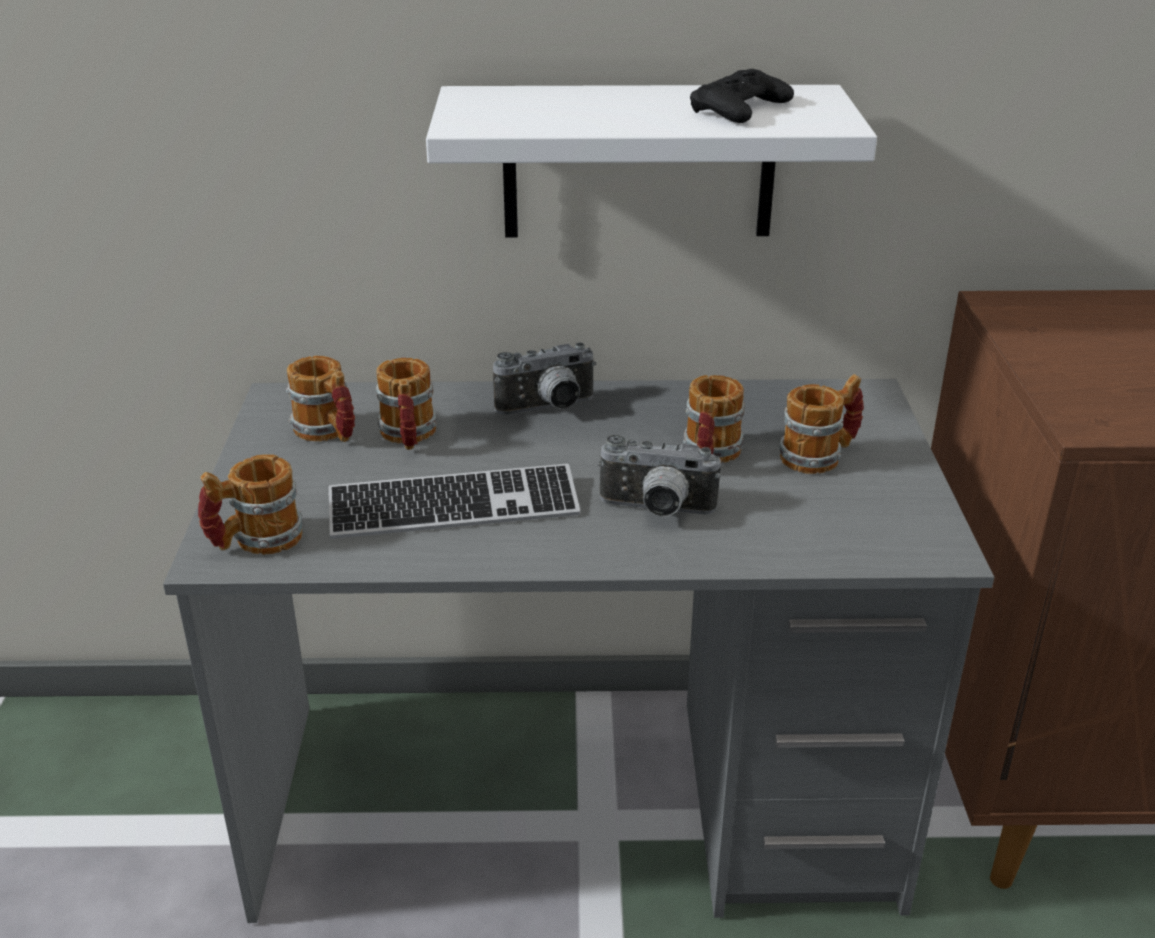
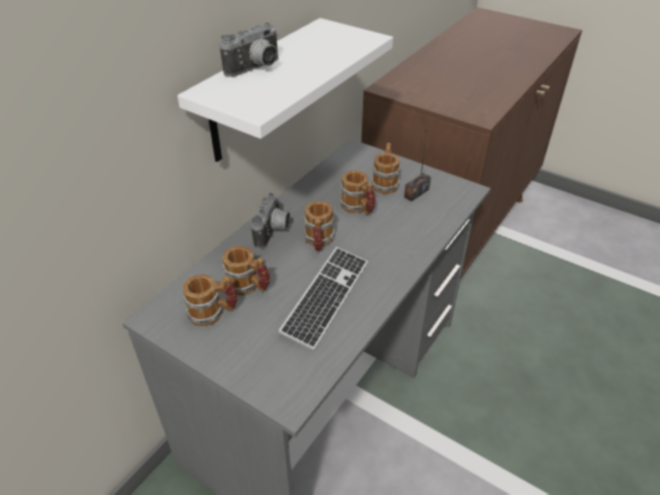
camera: 55 degrees left, 10 degrees up
(255, 541) = (290, 380): mug -> mug (319, 242)
(656, 511) = (384, 241): camera -> camera (256, 69)
(740, 109) = (326, 46): black game controller -> none
(839, 497) = (416, 193): none -> radio

